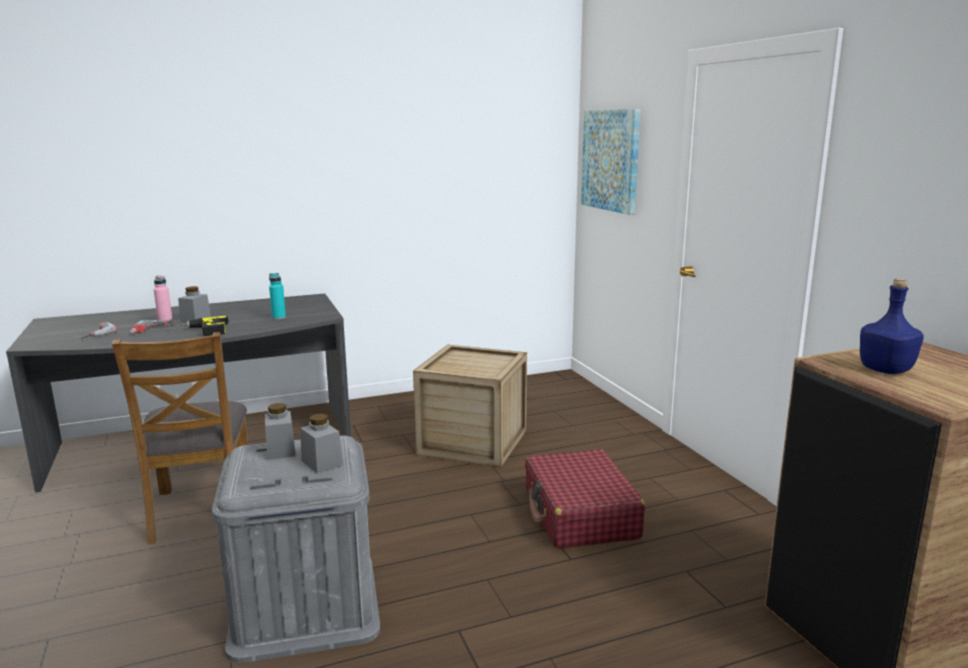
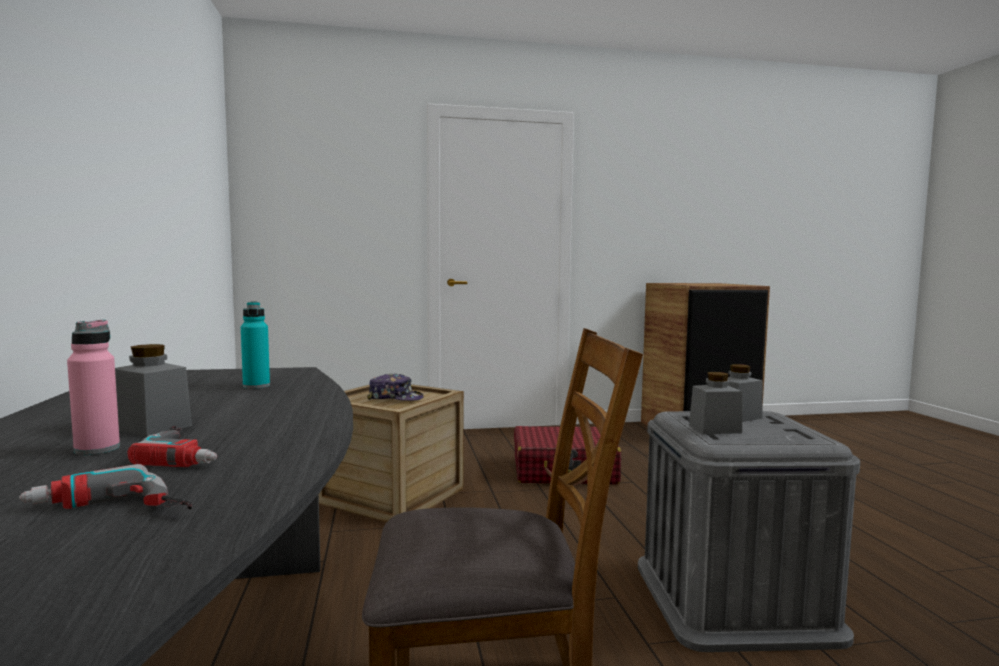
camera: 80 degrees left, 10 degrees down
(199, 332) = (281, 420): power drill -> none
(468, 365) = (395, 398): none -> cap
(611, 160) = (309, 194): picture -> none
(886, 370) = (704, 284): blue bottle -> none

